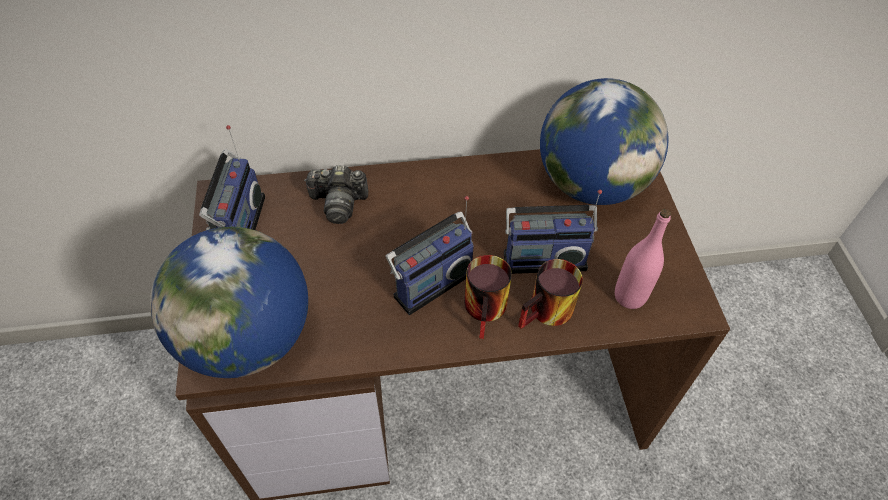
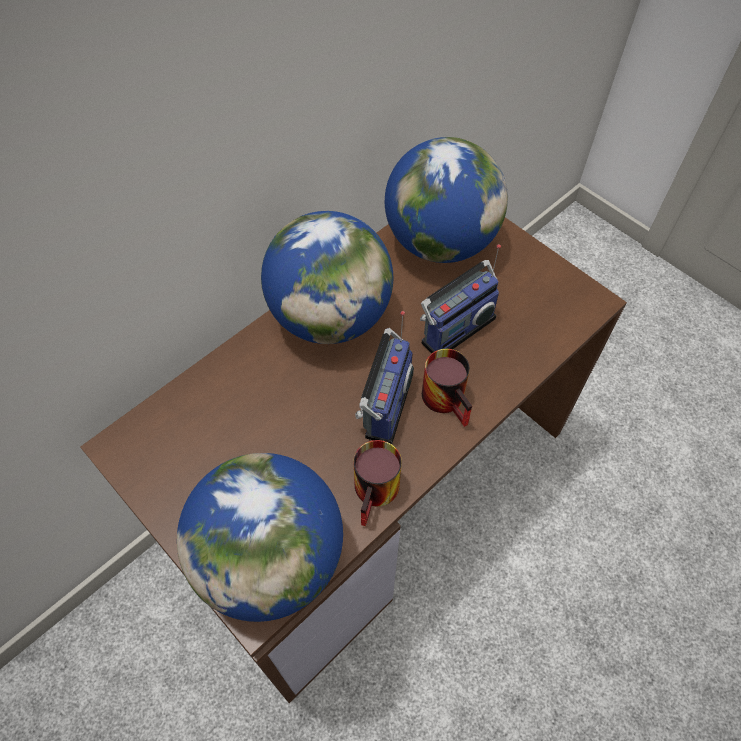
camera: 35 degrees left, 5 degrees up
(239, 225) = (165, 462): radio -> none
(339, 203) = (242, 384): camera -> none
(447, 192) = (330, 316): none -> globe
(548, 314) = (496, 372): mug -> mug (378, 494)
(629, 296) = (542, 320): pink bottle -> none

